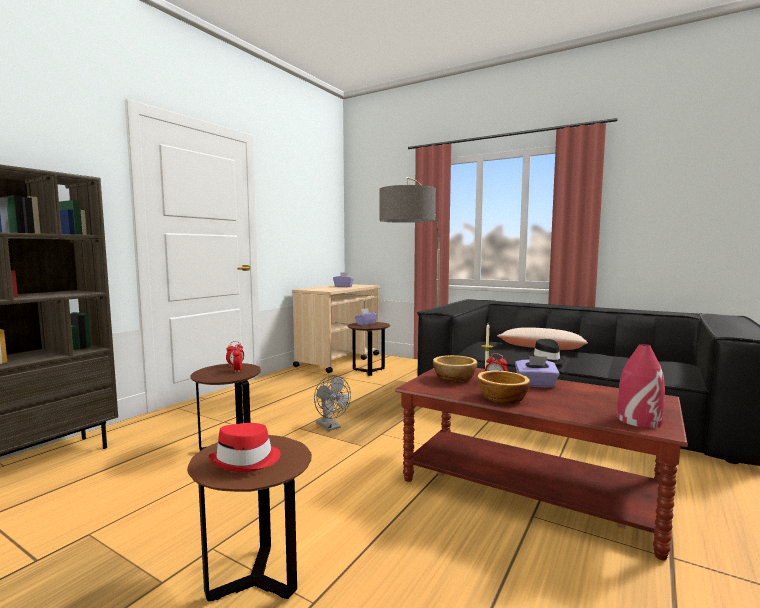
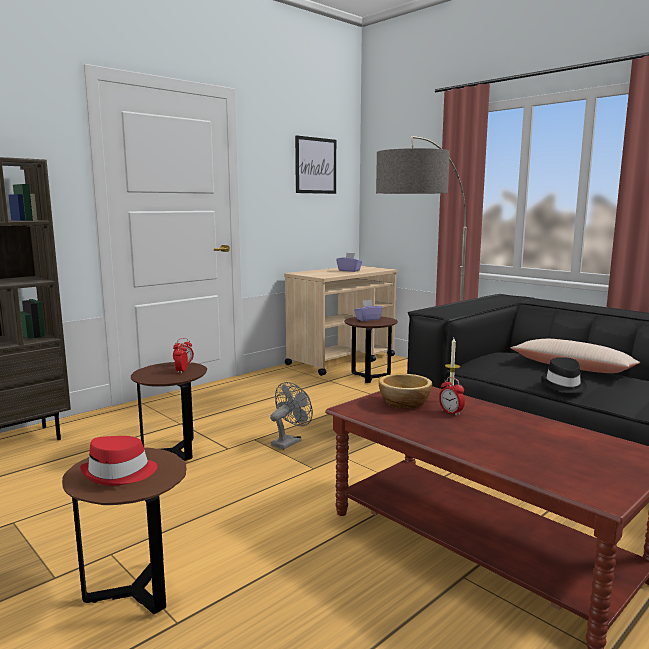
camera: 15 degrees right, 5 degrees up
(313, 203) = (315, 165): none -> picture
(331, 427) = (289, 442): grey fan -> grey fan turned 120 degrees counterclockwise
(501, 398) = (437, 434): bowl -> none
(536, 384) = (500, 420): purple tissue box -> none
(638, 420) = (586, 481): red vase -> none

